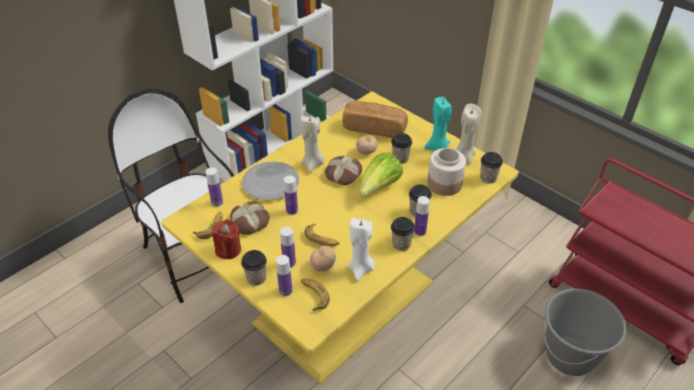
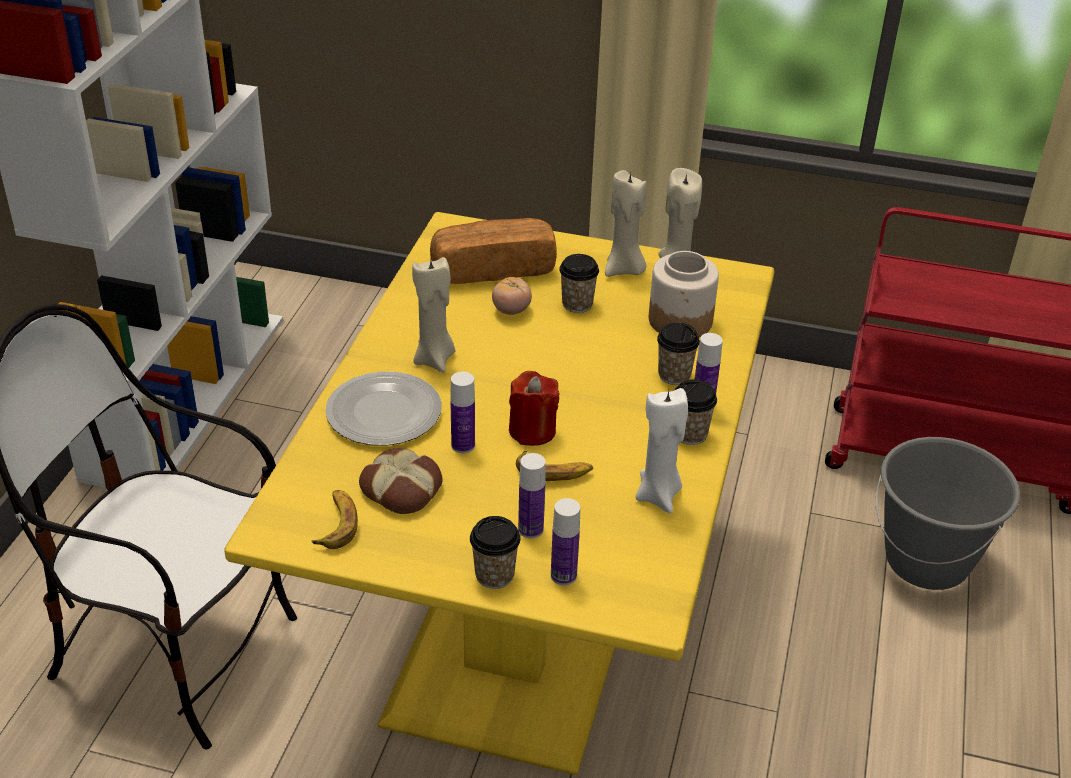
camera: 30 degrees left, 5 degrees down
(217, 202) = (311, 478): bottle -> none
(228, 250) = (402, 549): red candle -> red candle (532, 431)
(313, 295) = (616, 564): banana -> none
(323, 266) = (592, 513): tomato -> none
(343, 174) = (501, 357): bread -> none
(379, 188) = (581, 360): lettuce -> none
(438, 148) = (624, 270): turquoise candle -> beige candle
(488, 178) = (738, 291): cup -> none

